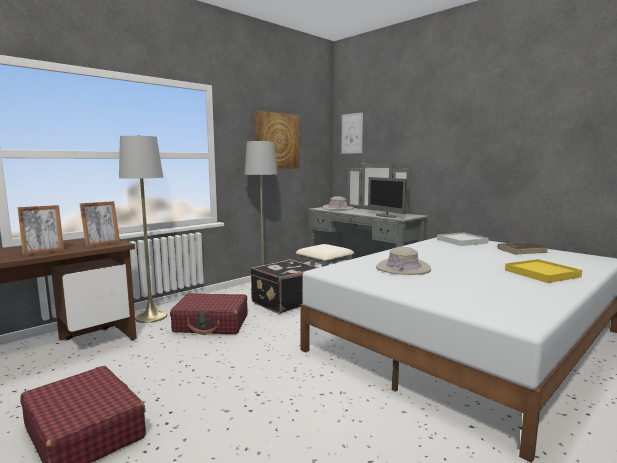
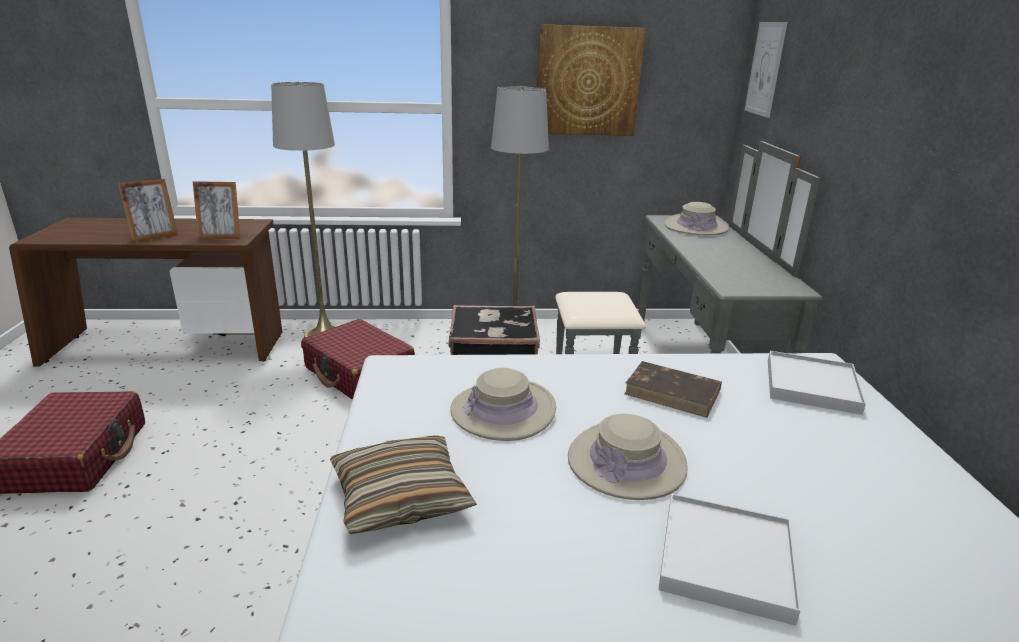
camera: 40 degrees right, 15 degrees up
(43, 252) = (154, 236): picture frame -> picture frame turned 45 degrees counterclockwise
(386, 216) = (722, 273): monitor -> none
(439, 293) = (401, 497): none -> pillow
(469, 266) = (626, 462): none -> beige hat
(522, 250) = (889, 472): brown book -> brown book (673, 392)
(541, 273) = (725, 559): yellow tray -> white tray

